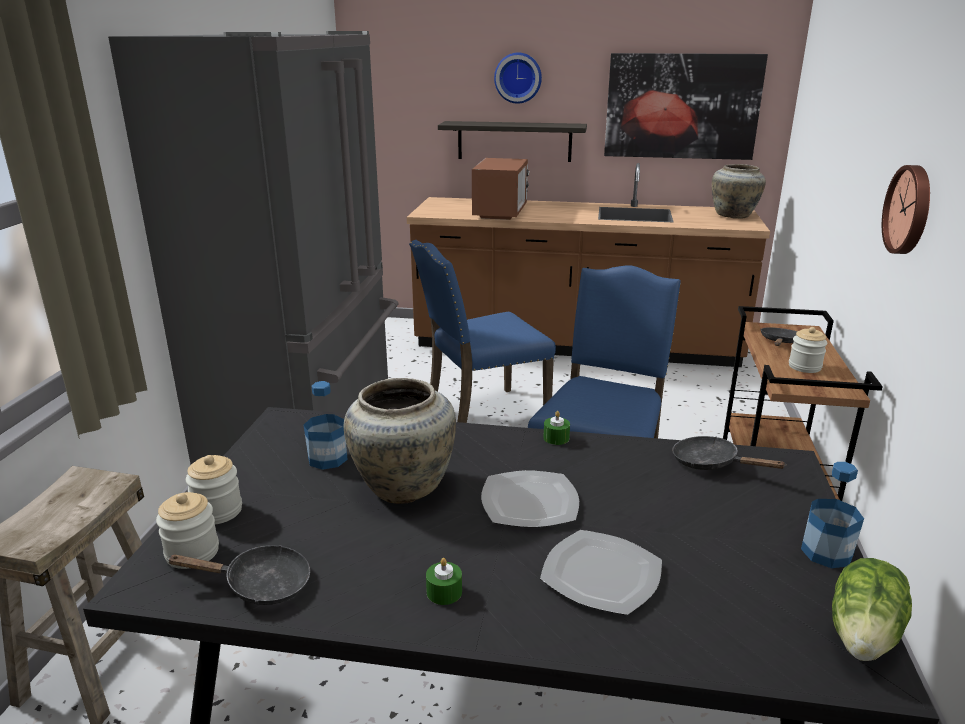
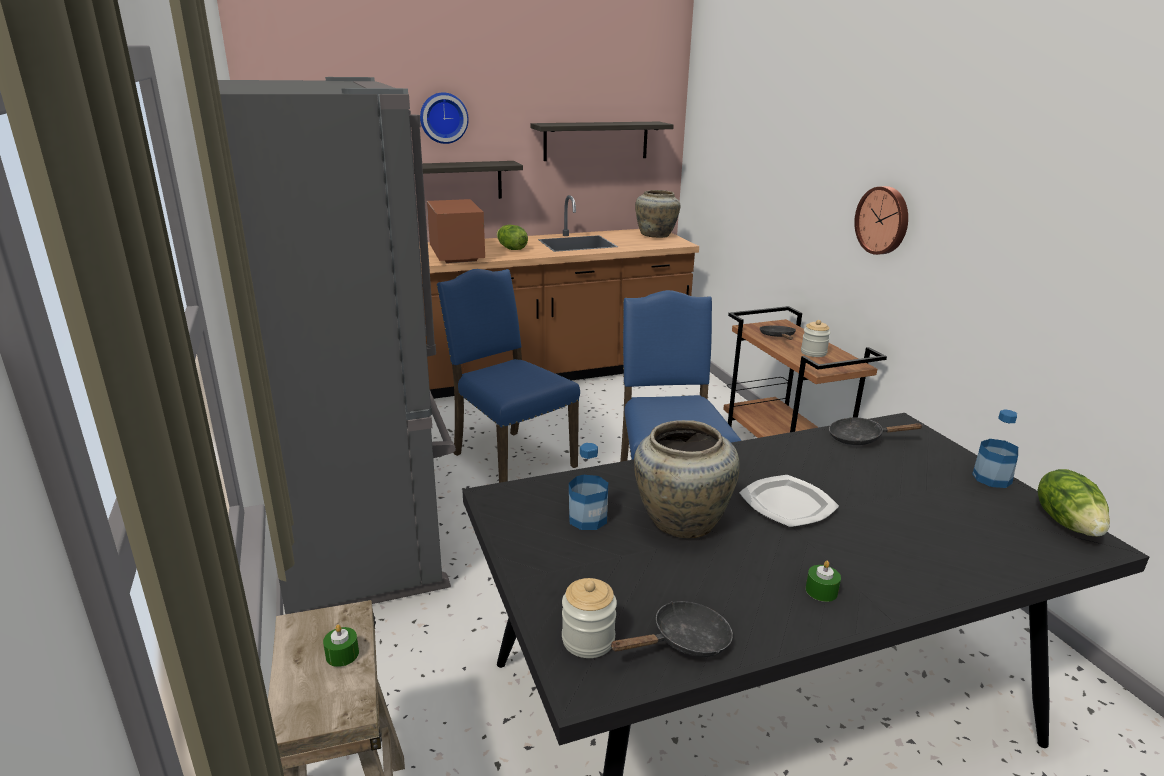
camera: 30 degrees left, 0 degrees up
(218, 511) = (557, 596): jar -> none
(482, 417) = (510, 459): blue chair -> blue chair turned 105 degrees clockwise
(556, 438) = (740, 448): green candle -> green candle (342, 654)
(559, 212) = (511, 249): none -> lettuce
(602, 575) = (899, 540): plate -> none
(682, 106) = (596, 141): picture -> shelf

